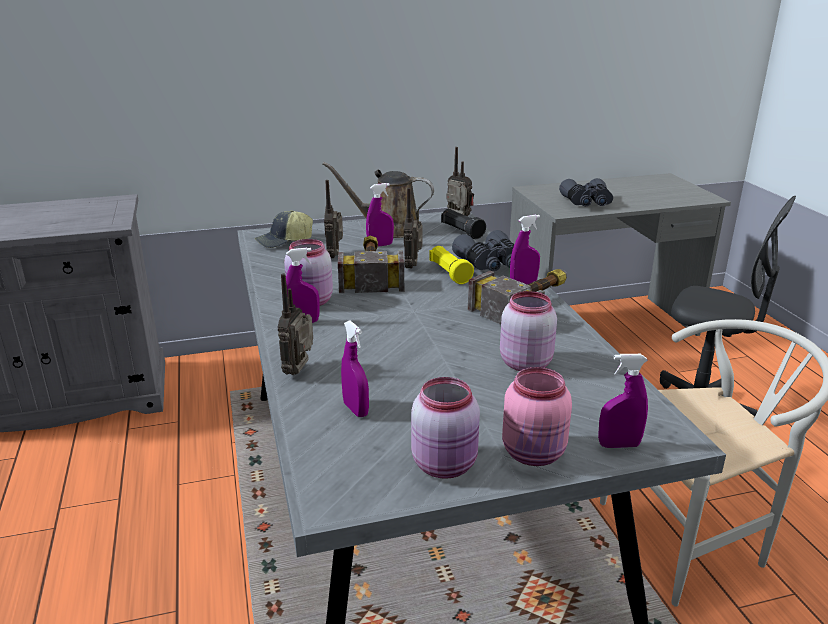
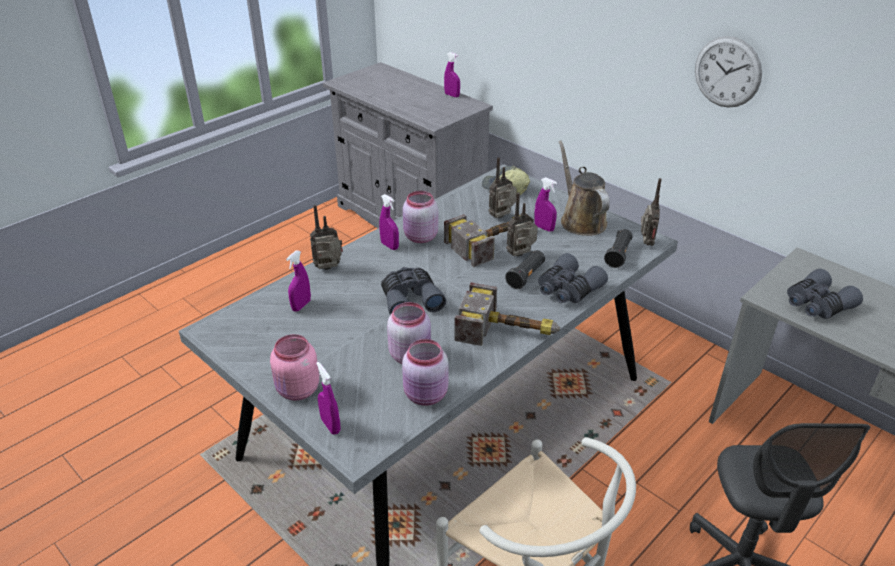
camera: 60 degrees right, 10 degrees up
(415, 54) = (727, 72): none -> wall clock
(422, 337) = (410, 299): none -> grey binoculars
(446, 464) = (265, 359): pink jar -> pink jar (426, 395)
(449, 273) = (526, 276): yellow flashlight -> black flashlight
(523, 283) = (545, 317): purple spray bottle -> purple spray bottle (452, 95)

